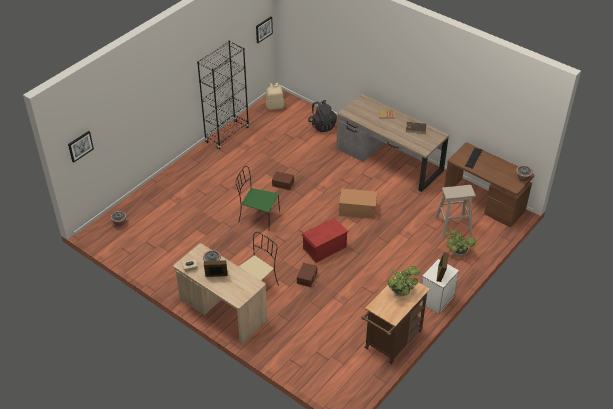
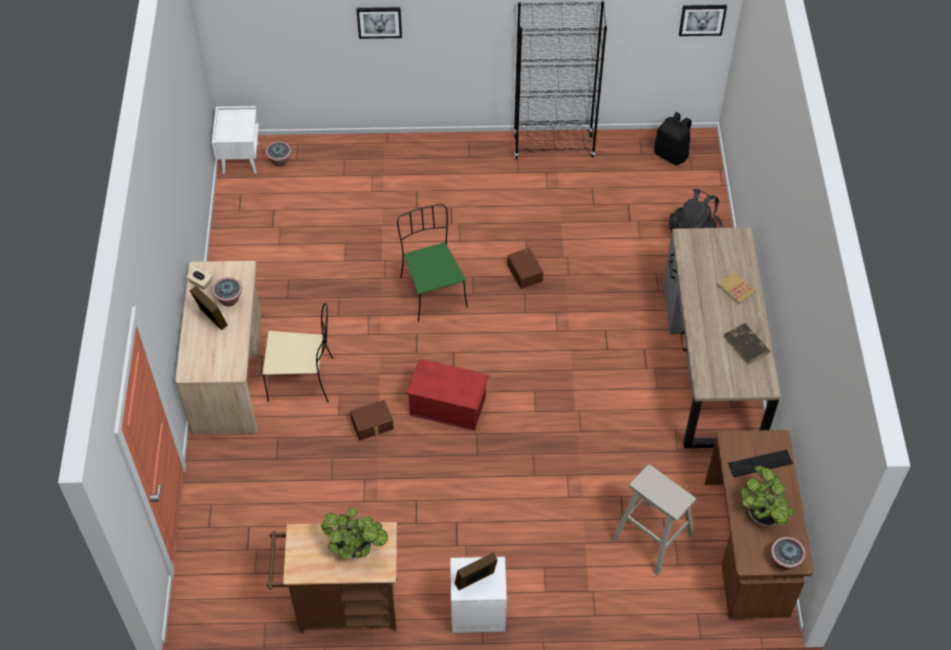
camera: 50 degrees right, 10 degrees up
(80, 146) = (245, 18): picture -> picture (379, 21)
(99, 235) = (240, 158): none -> white nightstand
(275, 106) = (671, 154): beige backpack -> black backpack
(357, 209) = (564, 393): cardboard box -> none
(457, 252) = (602, 578): potted plant -> potted plant (762, 514)

